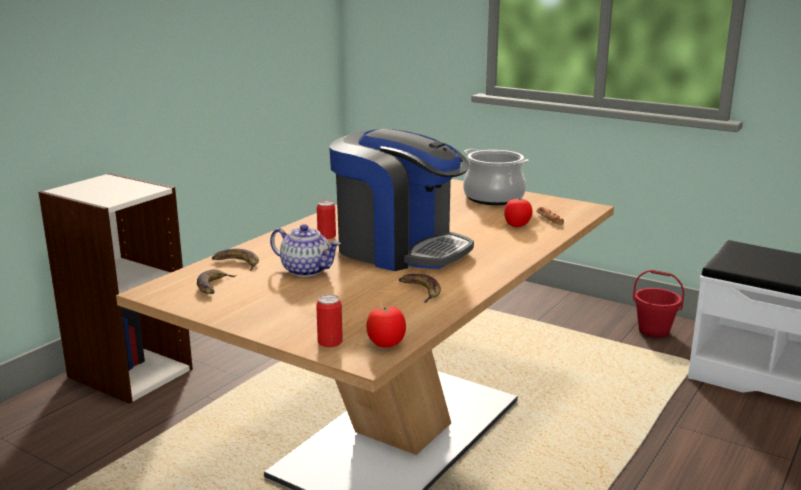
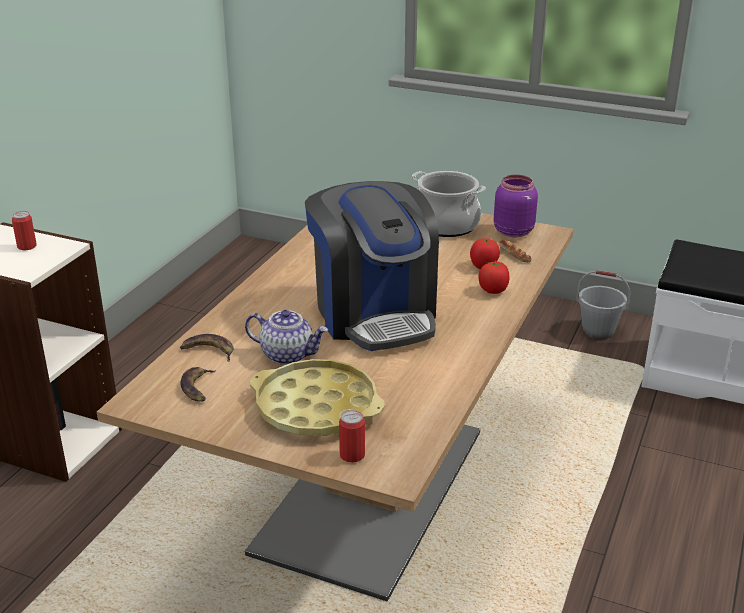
camera: 10 degrees left, 10 degrees up
(314, 306) = (316, 407): none -> yellow tray
(326, 236) = (289, 300): can -> can (27, 246)
(386, 344) = (409, 451): tomato -> tomato (493, 290)
(400, 249) = (374, 314): coffee machine -> coffee machine turned 45 degrees clockwise
(420, 290) = (417, 373): banana -> none
(555, 204) = (513, 231): none -> purple jar
(654, 331) = (598, 331): red bucket -> grey bucket

